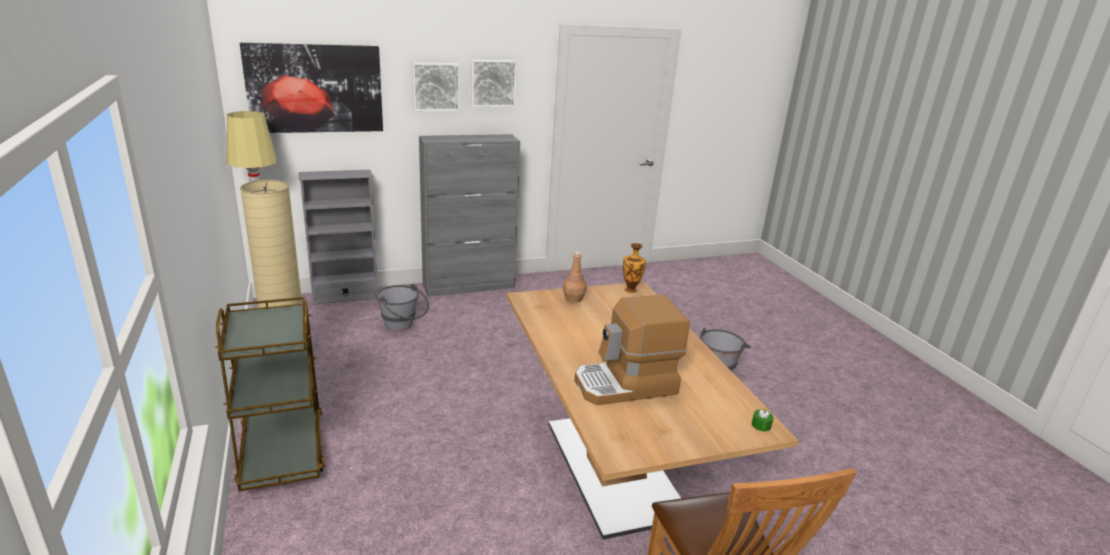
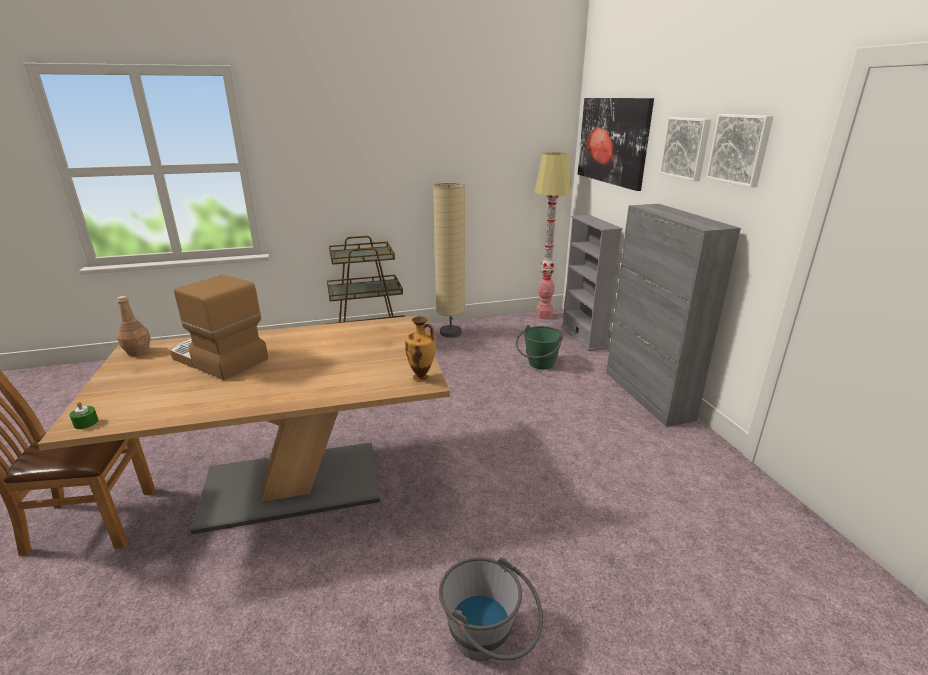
camera: 95 degrees right, 0 degrees up
(403, 326) = (538, 365): grey bucket -> green bucket
(573, 299) = (398, 343): brown bottle -> brown bottle (138, 351)
(626, 385) = (218, 359): coffee machine -> coffee machine turned 45 degrees counterclockwise

